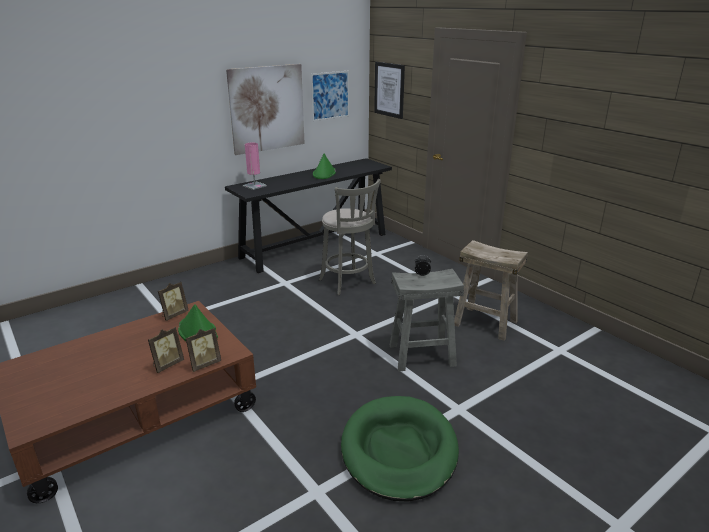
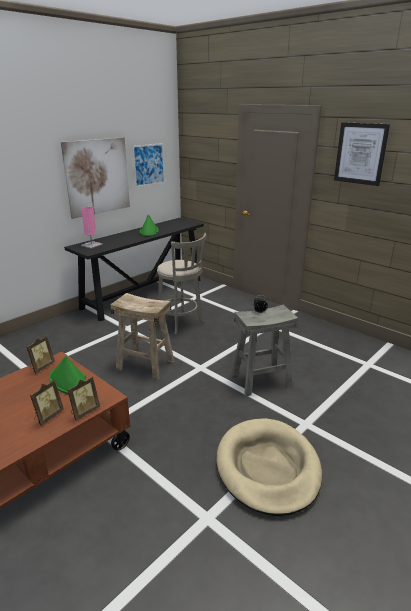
camera: 10 degrees left, 0 degrees up
(389, 90) = (198, 159): picture -> picture (360, 153)
(399, 450) = (267, 468): green dog bed -> beige dog bed
(485, 323) = (303, 347): beige stool -> beige stool (146, 365)

